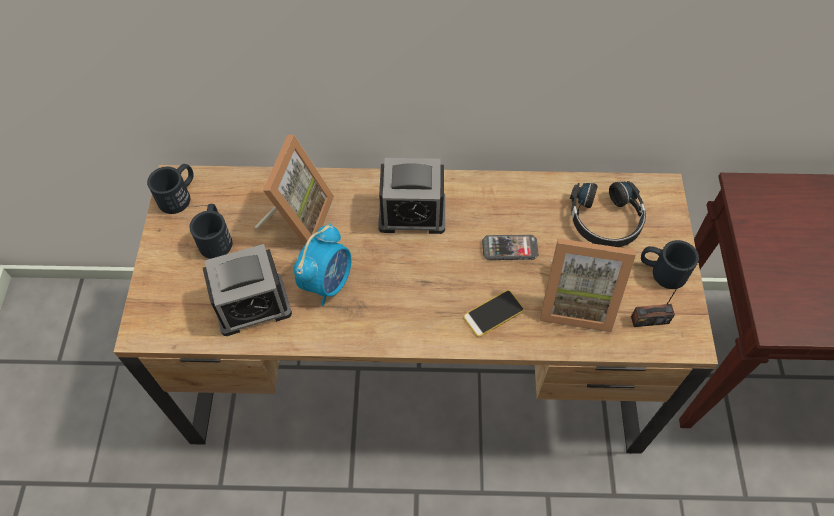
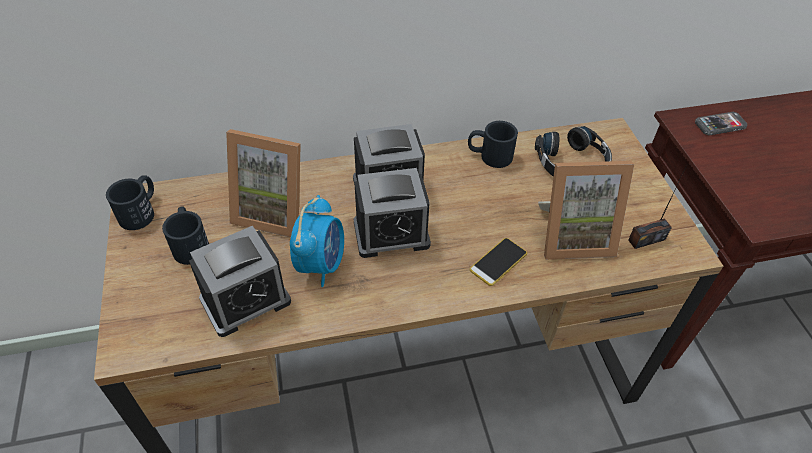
camera: 15 degrees left, 10 degrees down
(297, 218) = (274, 211): picture frame -> picture frame turned 105 degrees clockwise
(400, 263) = (391, 234): none -> alarm clock
(509, 248) = (493, 202): phone -> phone (720, 125)
(661, 271) = (639, 197): black mug -> black mug (489, 156)

